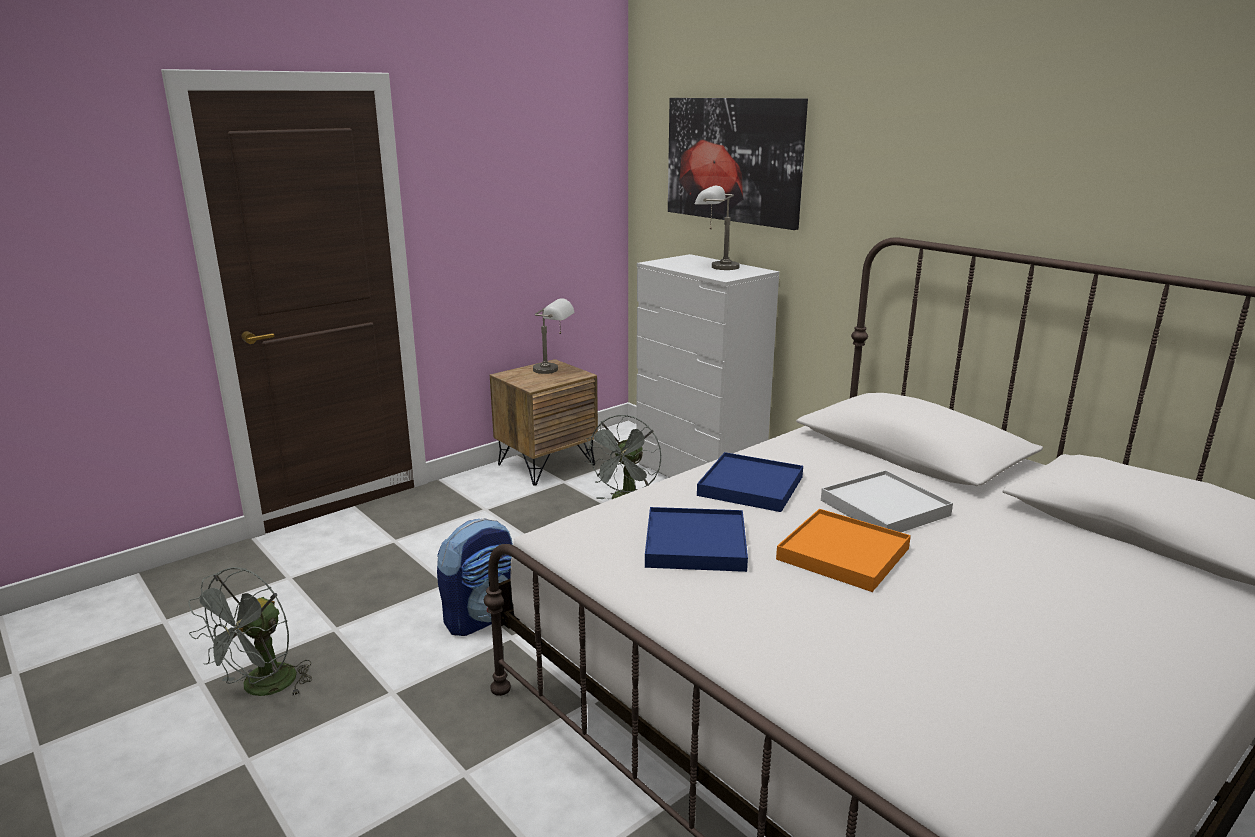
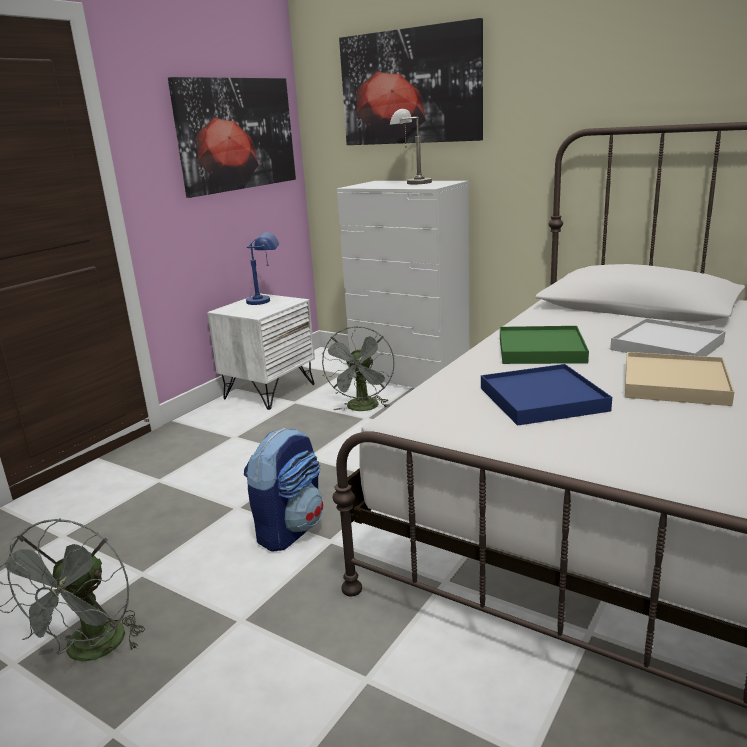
camera: 15 degrees left, 0 degrees up
(546, 464) = (269, 391): brown nightstand -> white nightstand
(547, 193) = (236, 134): none -> picture
(554, 370) = (266, 301): grey table lamp -> blue table lamp
(750, 486) = (540, 350): blue tray -> green tray
(843, 554) = (675, 383): orange tray -> beige tray

